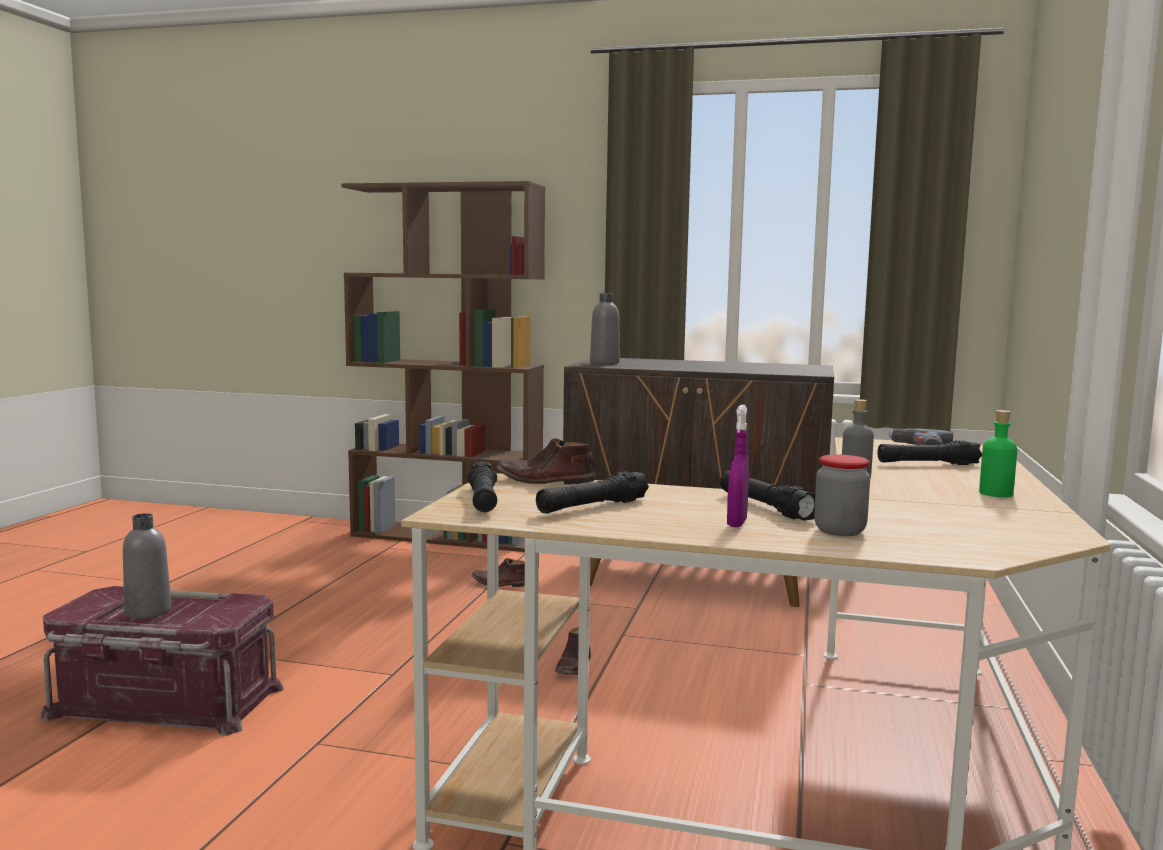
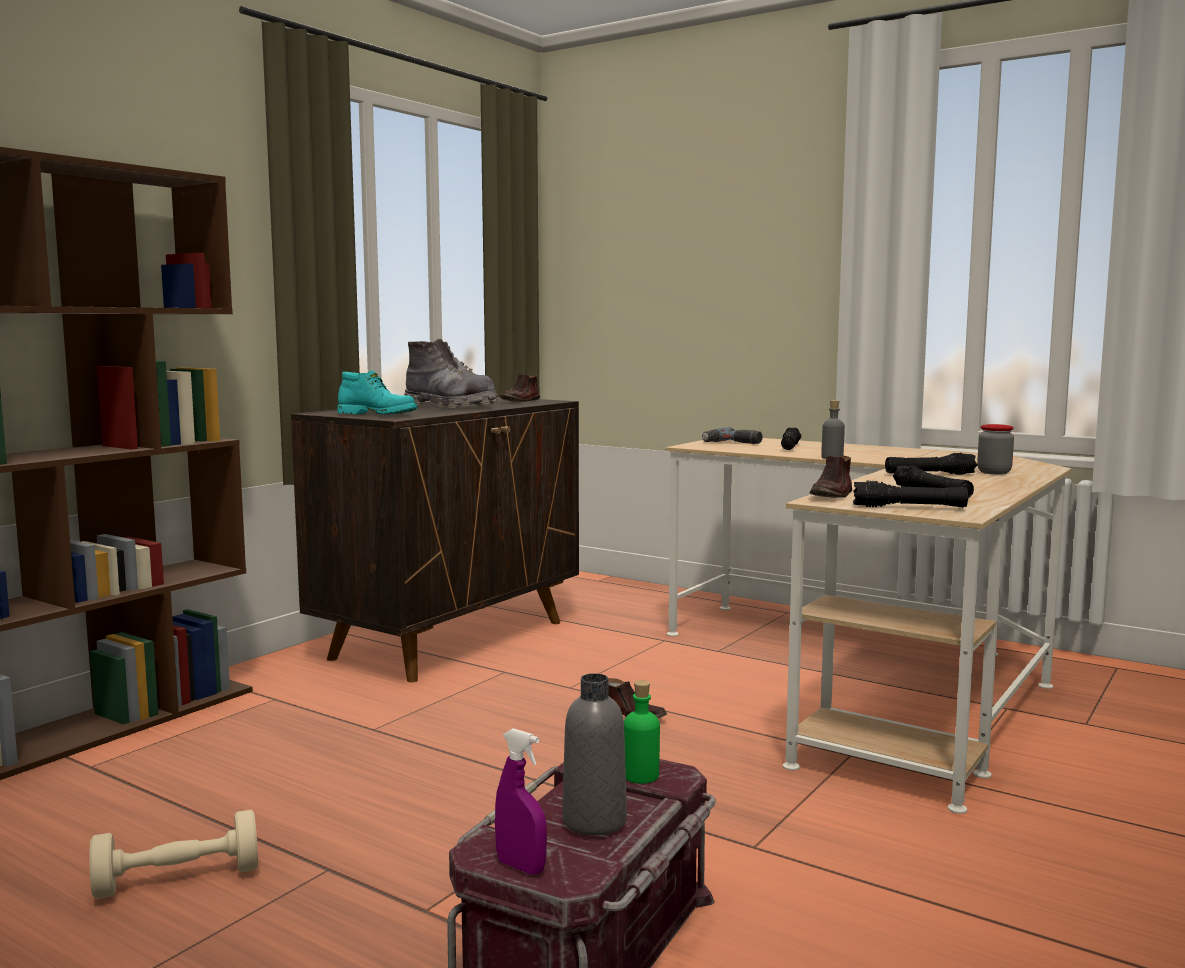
camera: 70 degrees left, 0 degrees up
(254, 593) = (178, 880): none -> beige dumbbell
(501, 583) = (355, 717): brown shoe -> brown shoe (521, 401)
(604, 363) = (378, 414): grey bottle -> turquoise boot
(701, 365) = (450, 406): none -> grey boot
(736, 523) = (978, 480): purple spray bottle -> purple spray bottle (521, 867)
(995, 493) = (888, 450): green bottle -> green bottle (640, 775)

